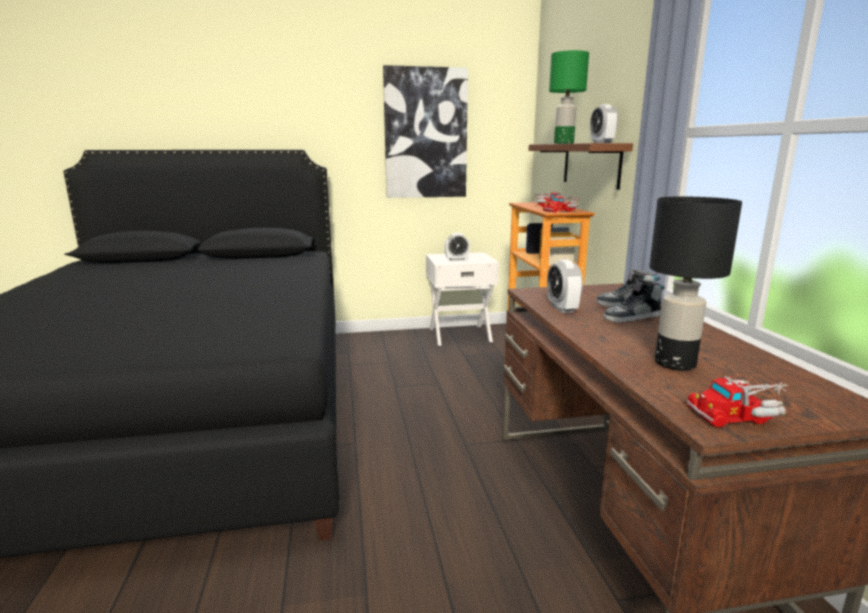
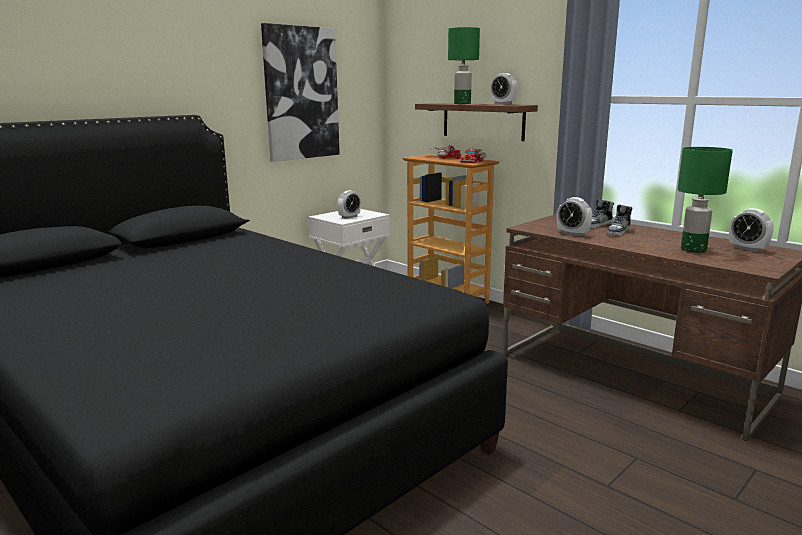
camera: 35 degrees left, 0 degrees up
(676, 364) = (694, 250): black table lamp -> green table lamp
(738, 414) = (762, 264): toy truck -> none
(782, 384) = (747, 249): none -> alarm clock

